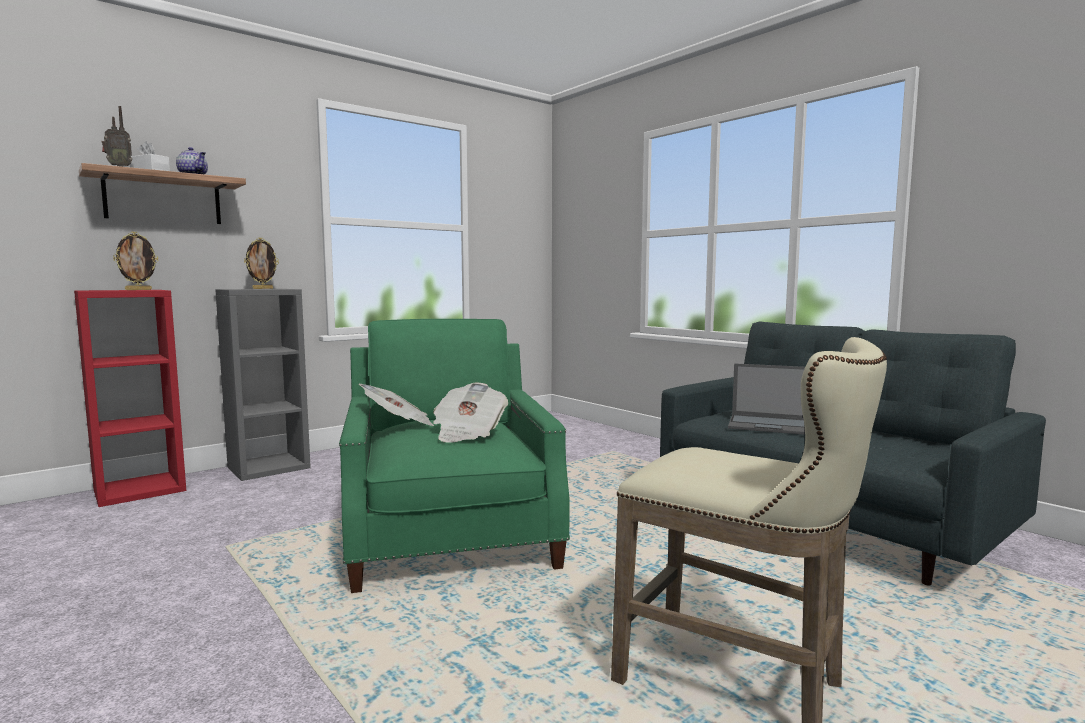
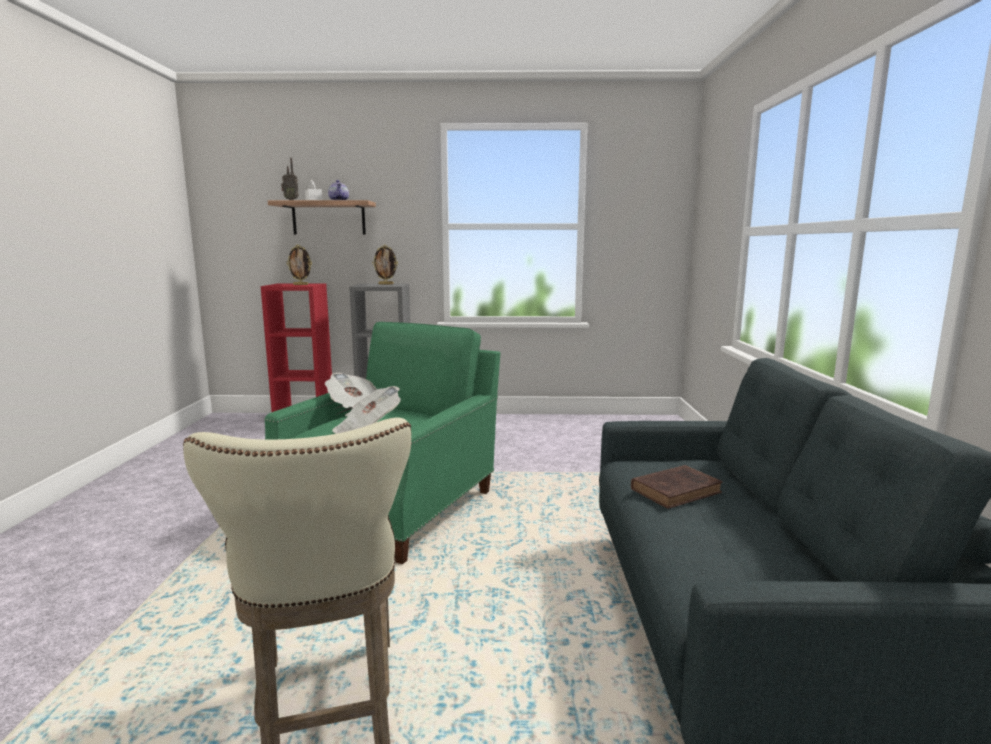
camera: 40 degrees right, 5 degrees up
(769, 425) = (677, 490): laptop -> brown book

